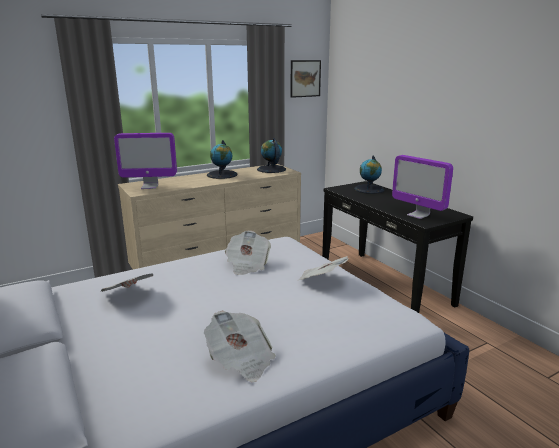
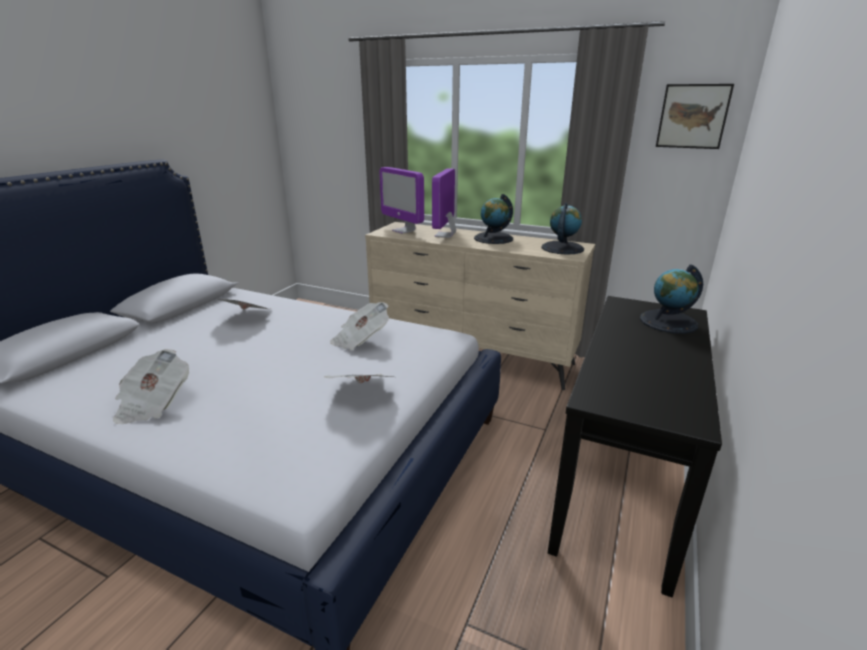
camera: 55 degrees right, 5 degrees up
(418, 215) = (619, 386): monitor -> monitor (445, 235)

